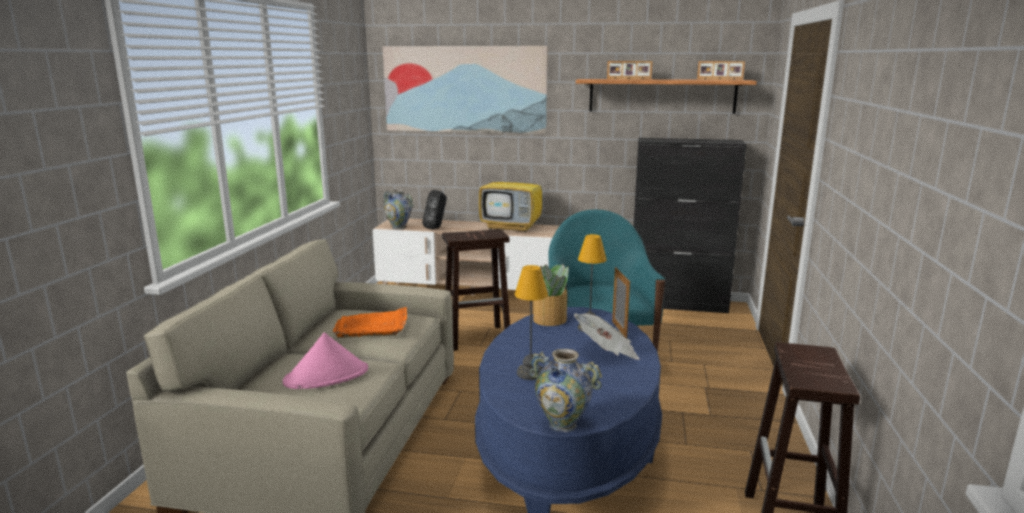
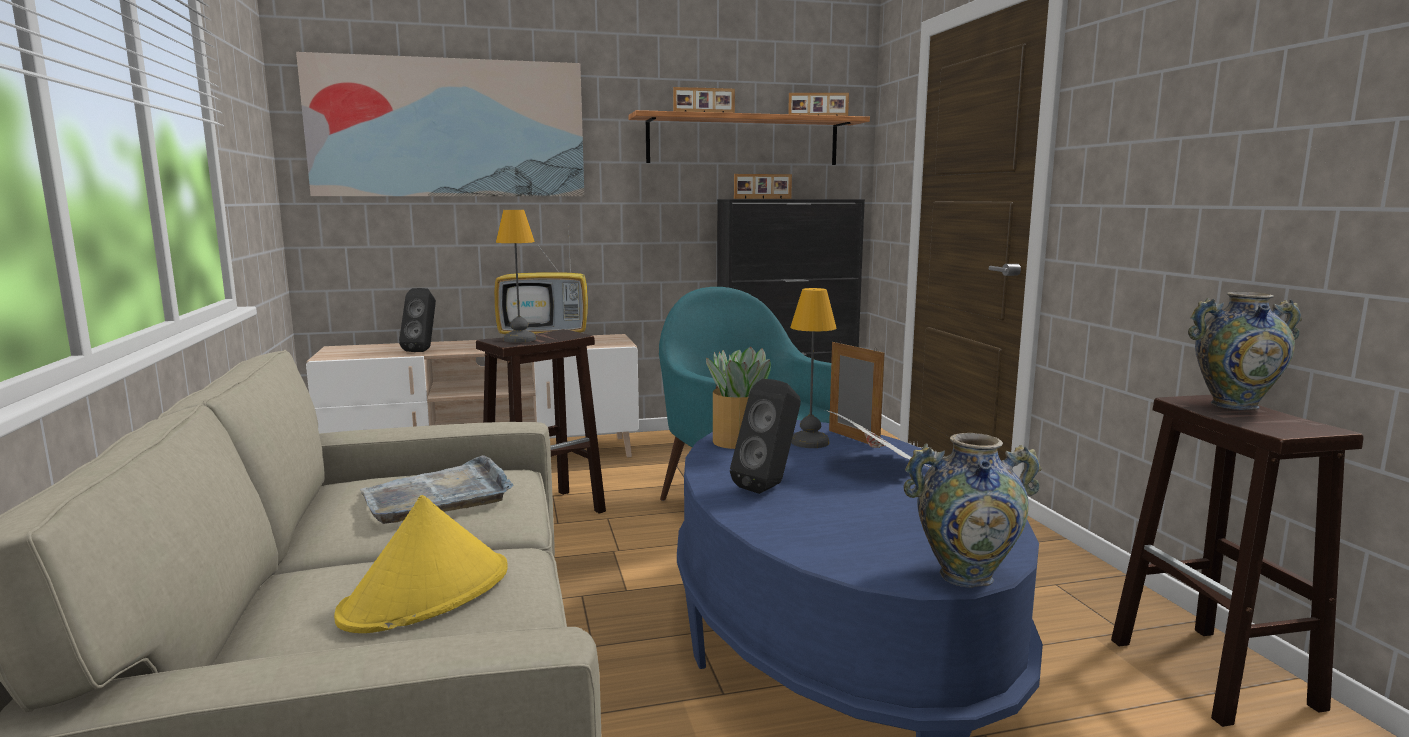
camera: 25 degrees left, 5 degrees down
(327, 376) = (428, 593): pink hat -> yellow hat
(372, 326) = (438, 496): orange tray -> grey tray
(399, 227) = (354, 356): vase -> vase (1234, 405)
(529, 353) = (769, 487): none -> black speaker
(529, 373) = (810, 514): table lamp -> table lamp (519, 339)
(669, 139) = (763, 198): none -> picture frame

